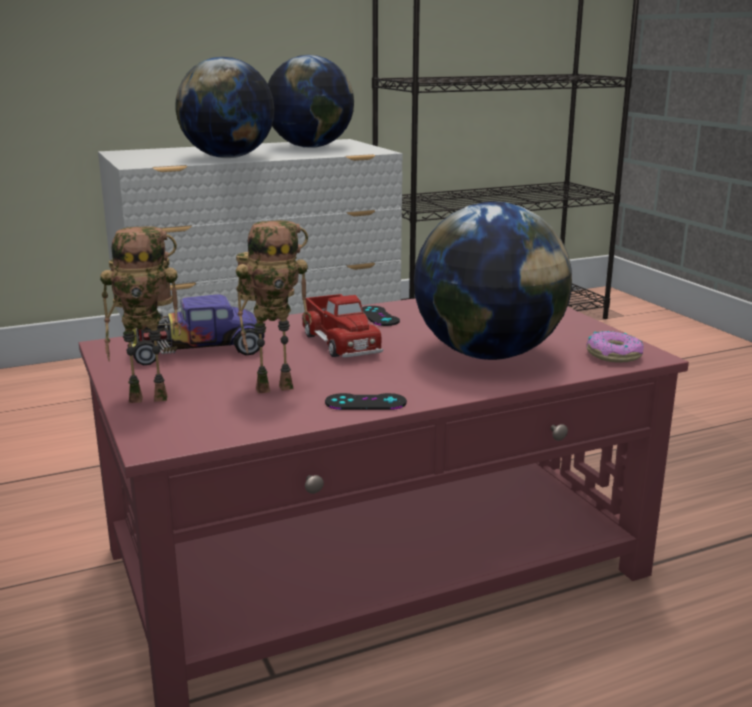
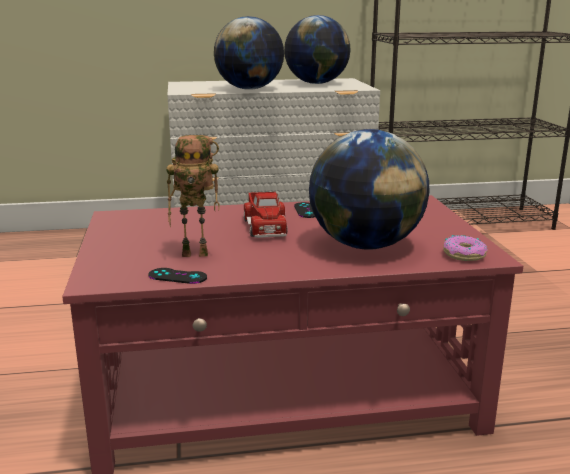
camera: 15 degrees right, 0 degrees up
(151, 397) = (111, 252): toy robot -> none
(196, 349) = (163, 223): toy car -> none
(365, 402) = (249, 271): black game controller -> black game controller (177, 276)

